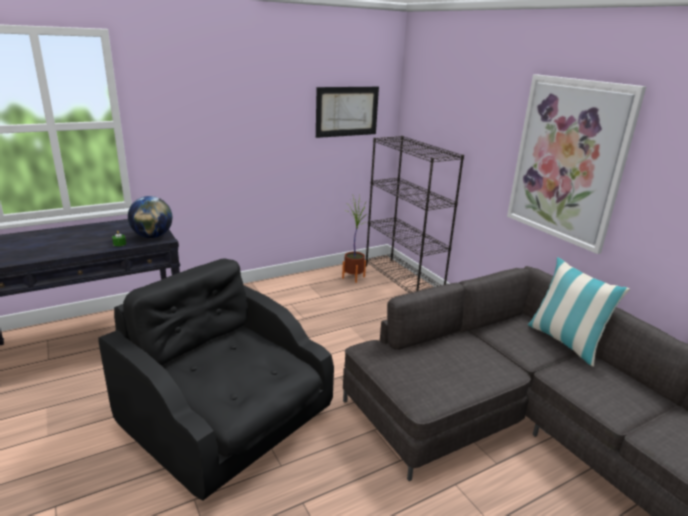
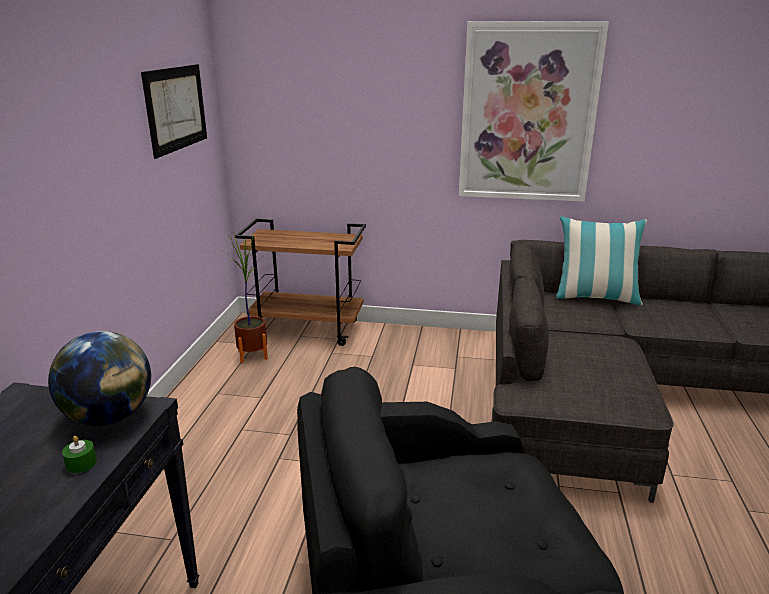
camera: 50 degrees left, 0 degrees up
(403, 280) = (308, 329): black bookcase -> brown cart

